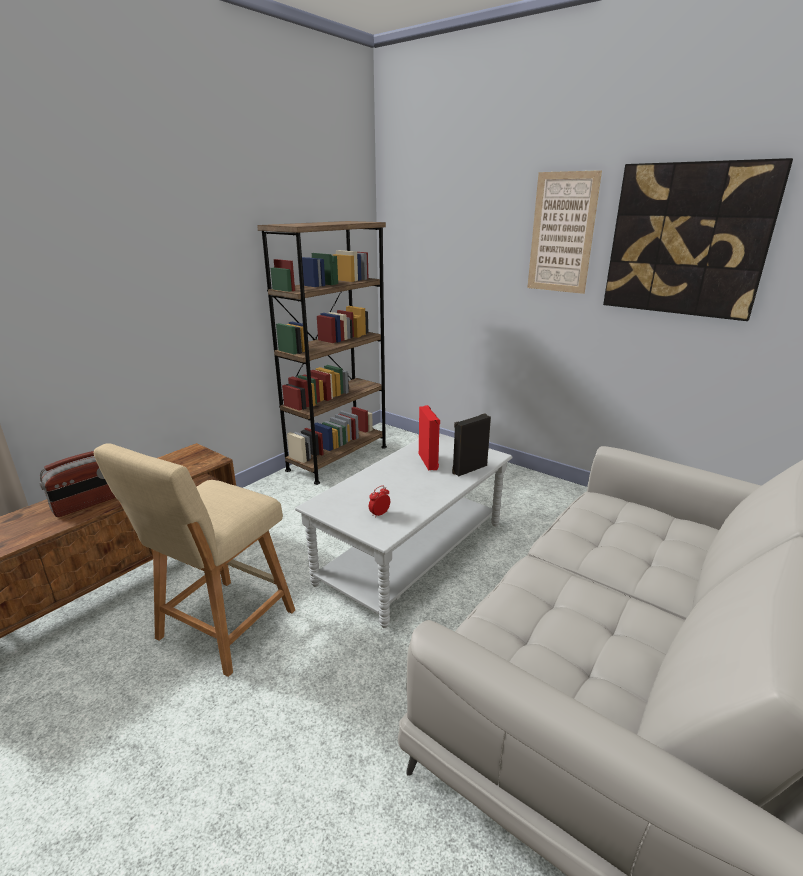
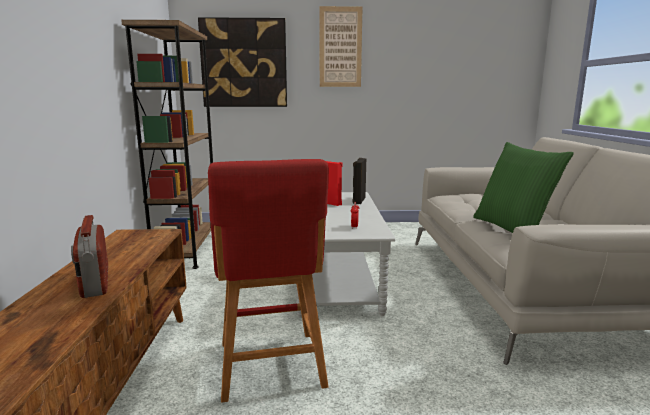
camera: 40 degrees left, 10 degrees down
(89, 503) = (94, 282): radio -> radio turned 150 degrees clockwise
(222, 628) = (271, 368): beige stool -> red stool
(558, 606) = (513, 229): none -> green pillow
(687, 240) = (418, 49): picture -> picture (244, 63)

